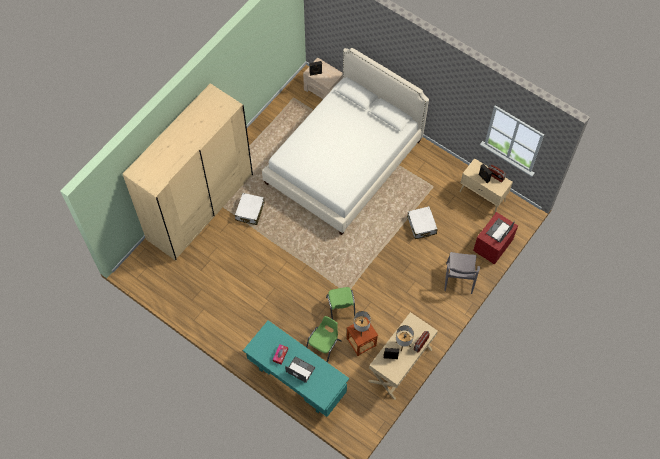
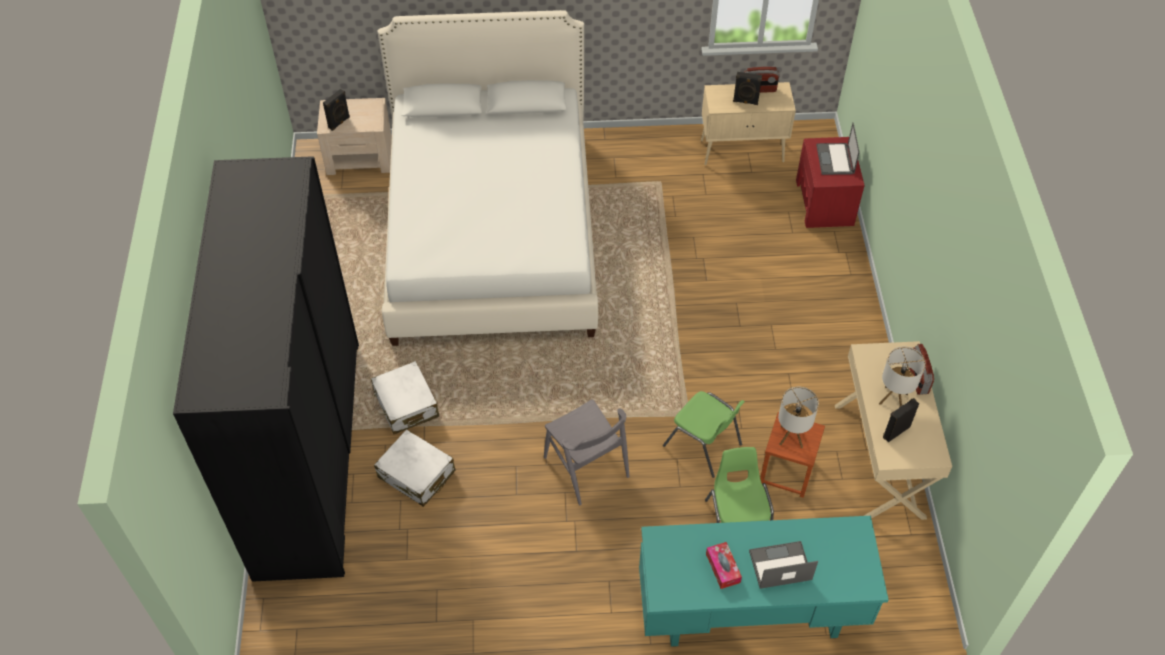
camera: 40 degrees left, 10 degrees down
(200, 207) = (308, 457): beige wardrobe -> black wardrobe
(421, 225) = (699, 243): white suitcase -> white suitcase (416, 474)
(459, 278) = (827, 278): grey chair -> grey chair (586, 467)

